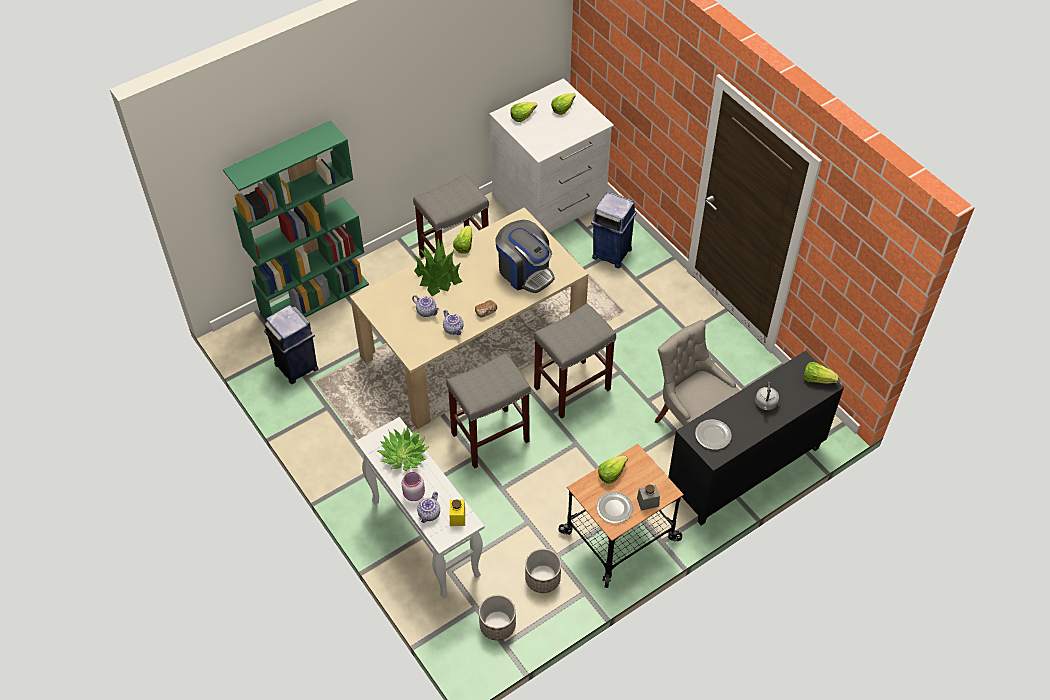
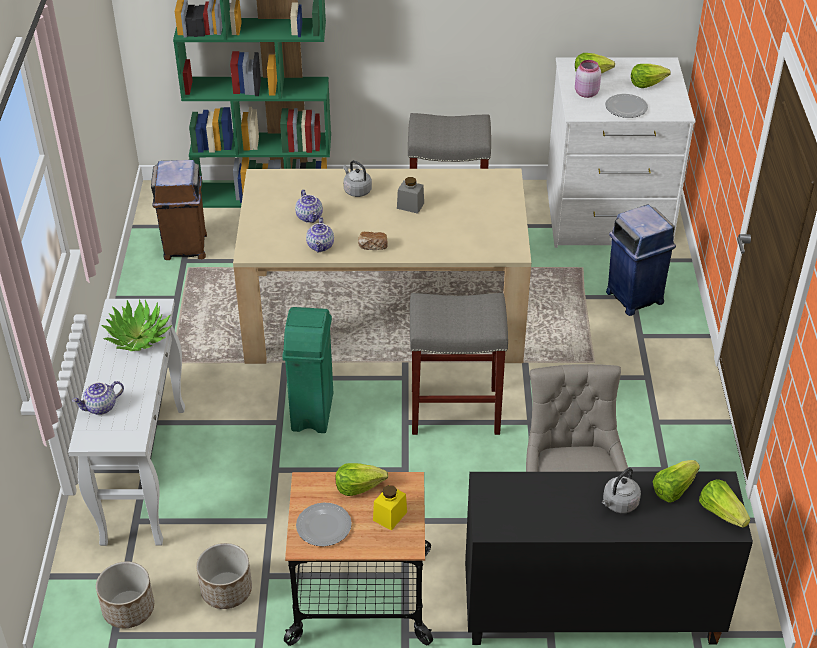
camera: 35 degrees right, 10 degrees down
(297, 367) = (185, 247): blue trash can -> brown trash can
(413, 494) = (106, 379): pink jar -> pink jar (585, 93)
(437, 276) = (356, 190): potted plant -> grey kettle
(457, 517) = (126, 427): yellow jar -> yellow jar (390, 516)
(464, 245) = (415, 175): lettuce -> lettuce (673, 489)
(489, 438) = (312, 412): grey stool -> green trash can
(525, 272) = (457, 228): coffee machine -> none
(647, 502) = (371, 542): grey jar -> grey jar (410, 206)
(712, 435) = (511, 502): plate -> plate (625, 107)

